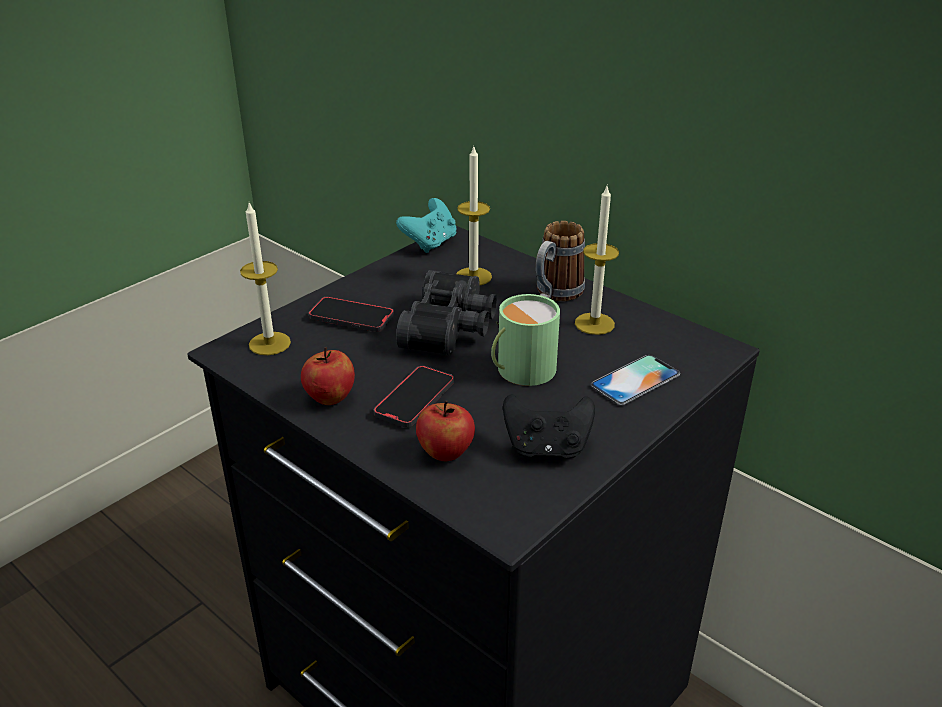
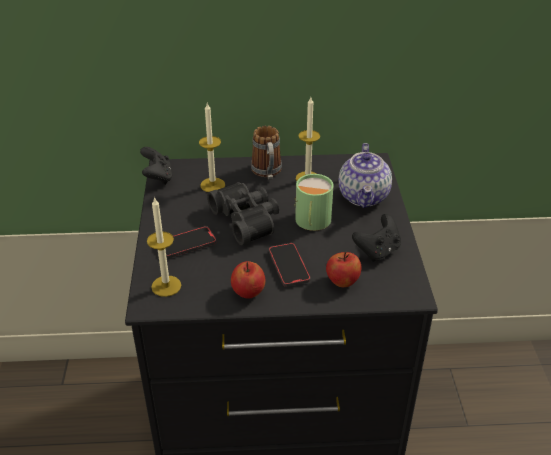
camera: 45 degrees left, 5 degrees up
(430, 243) = (158, 177): turquoise game controller -> black game controller
(635, 380) = (364, 197): phone -> teapot

